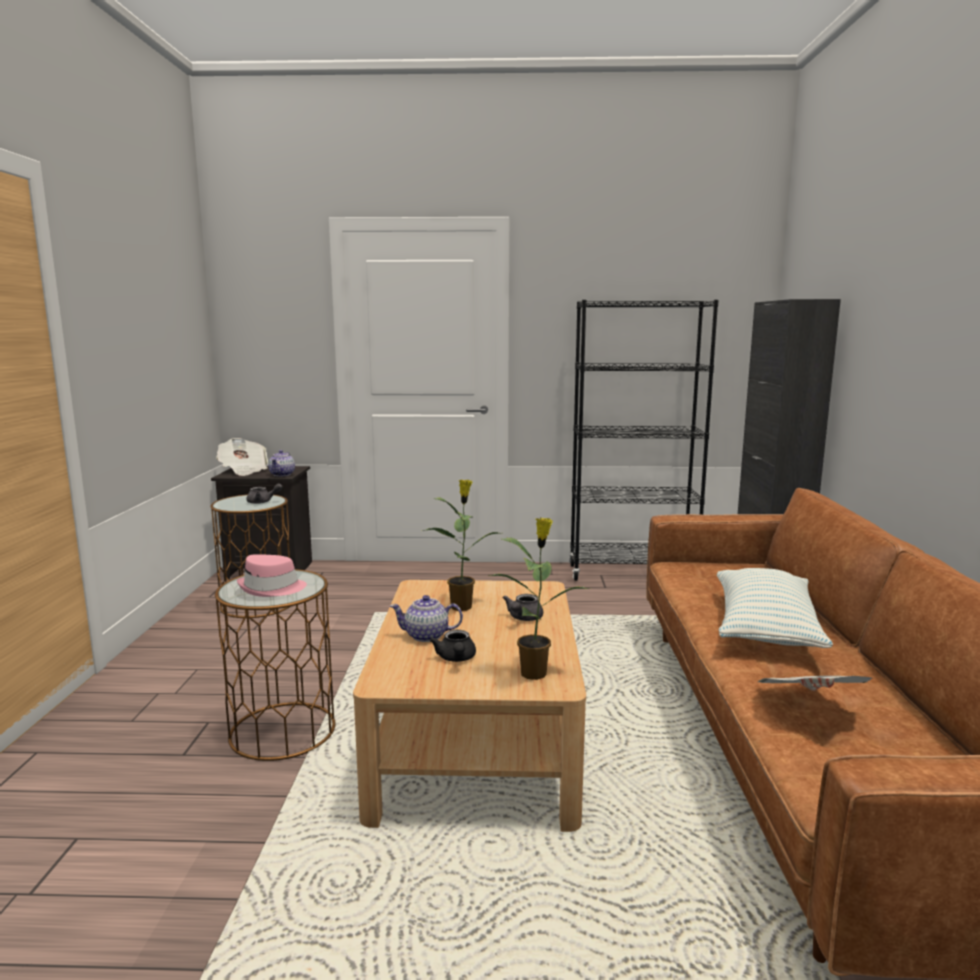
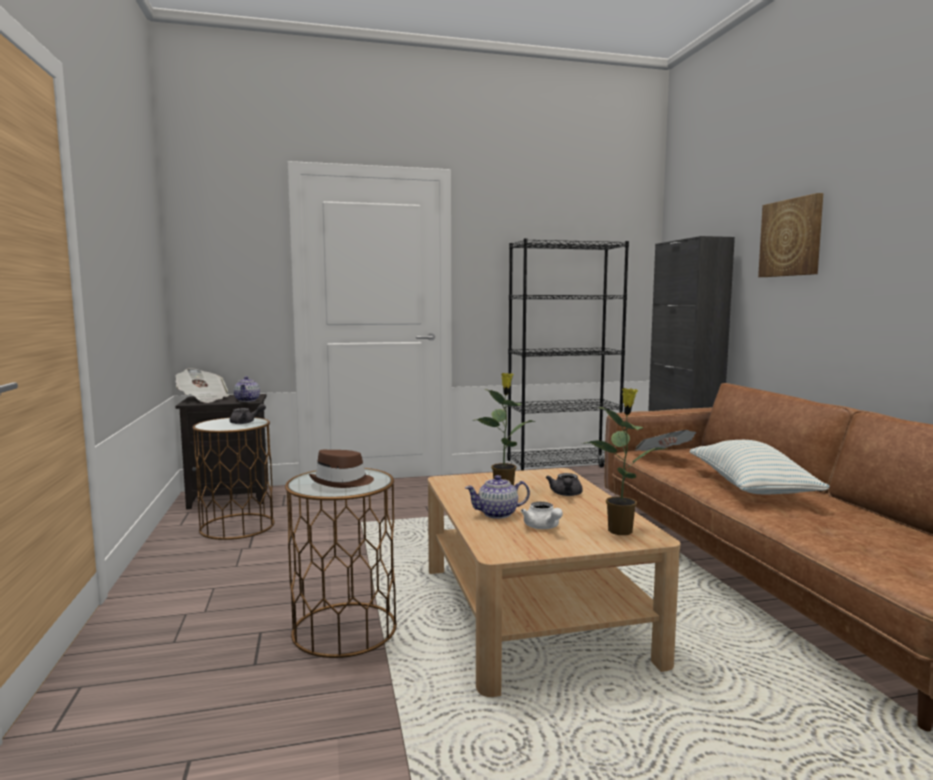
camera: 15 degrees left, 5 degrees down
(272, 588) = (342, 482): pink hat -> brown hat
(456, 659) = (543, 527): black teapot -> white teapot
(808, 706) = (840, 532): newspaper -> newspaper (663, 457)
(893, 307) = (791, 238): none -> picture

